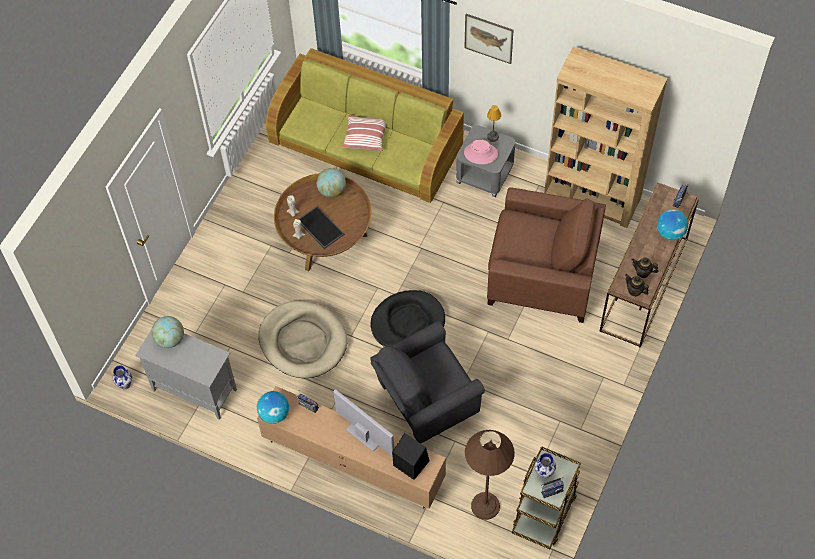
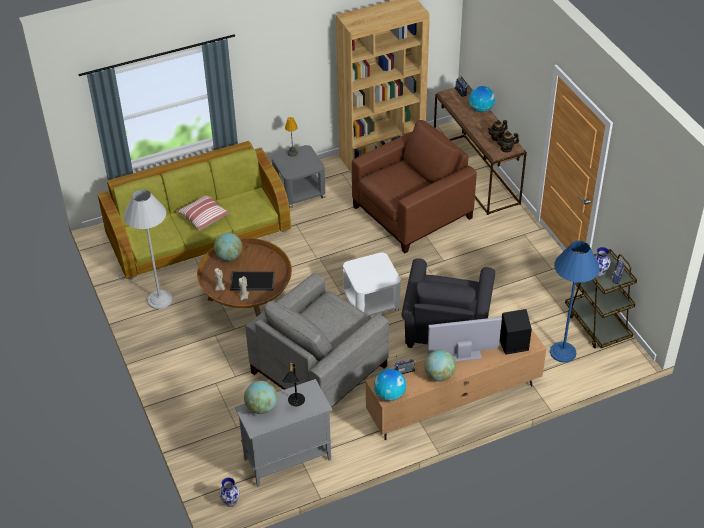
camera: 50 degrees left, 15 degrees down
(194, 357) = (294, 402): none -> black table lamp
(272, 180) = (160, 300): none -> white floor lamp
(303, 341) = (320, 368): beige dog bed -> grey armchair
(326, 434) = (439, 375): none -> globe
(407, 323) = (371, 302): black dog bed -> white side table
(480, 153) = (298, 166): pink hat -> none
(485, 506) = (562, 352): brown floor lamp -> blue floor lamp
(488, 38) = (261, 60): picture -> none

